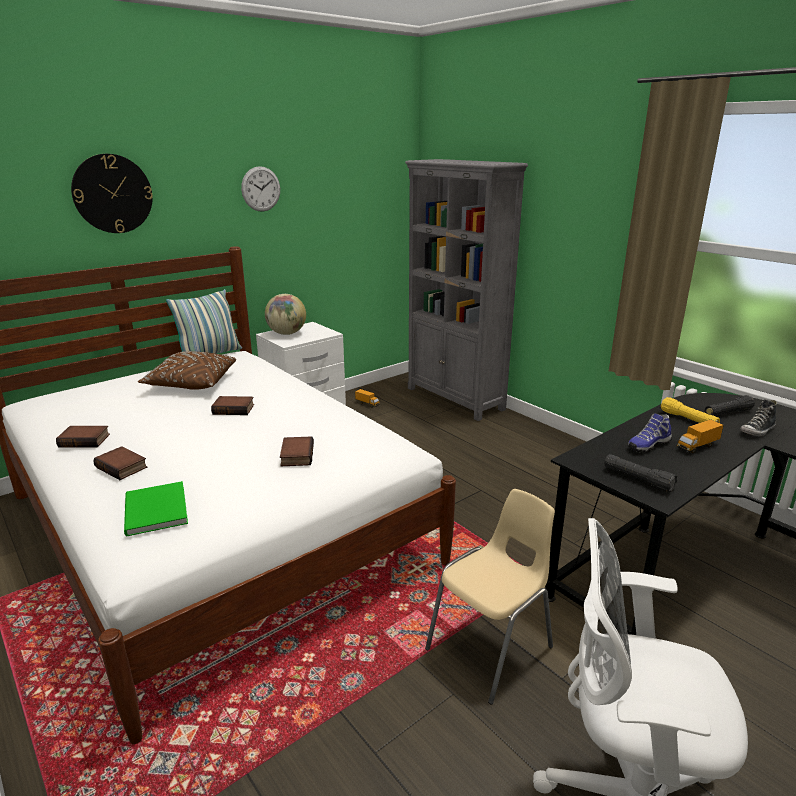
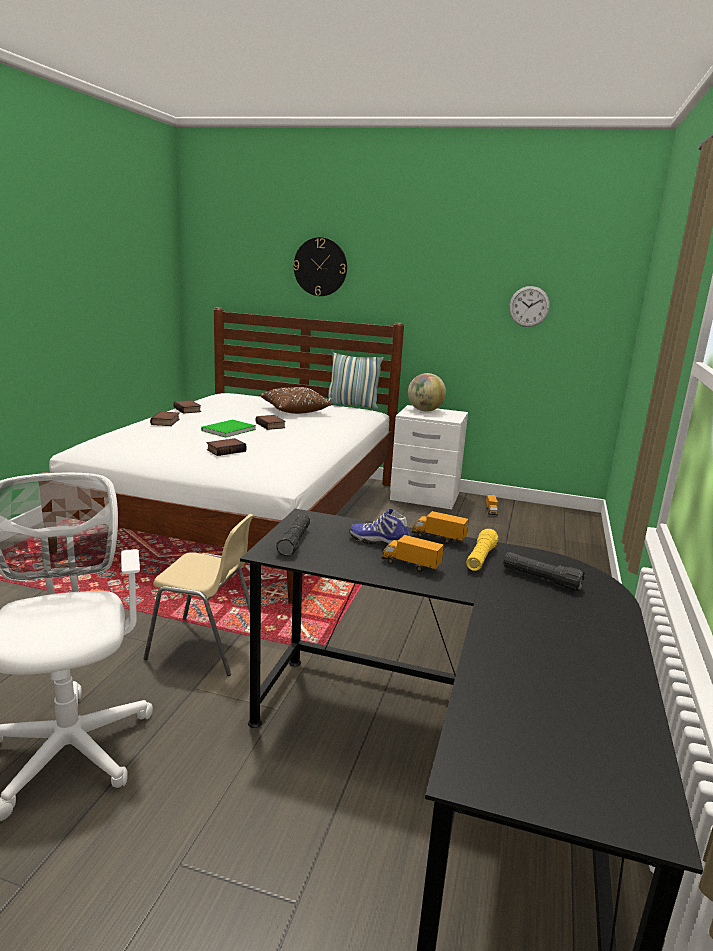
camera: 55 degrees right, 5 degrees down
(154, 512) = (125, 438): green book -> green book (227, 430)
(261, 189) = (440, 278): wall clock -> wall clock (529, 306)
(455, 399) = (577, 544): grey bookcase -> none
(646, 422) = (438, 538): none -> toy truck
(757, 430) = (513, 598): shoe -> none

